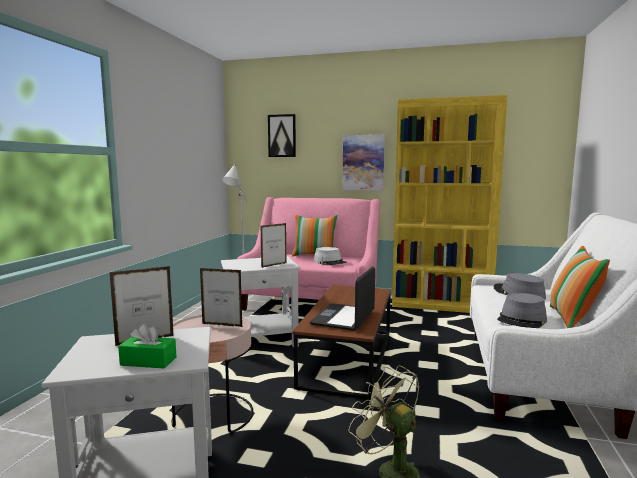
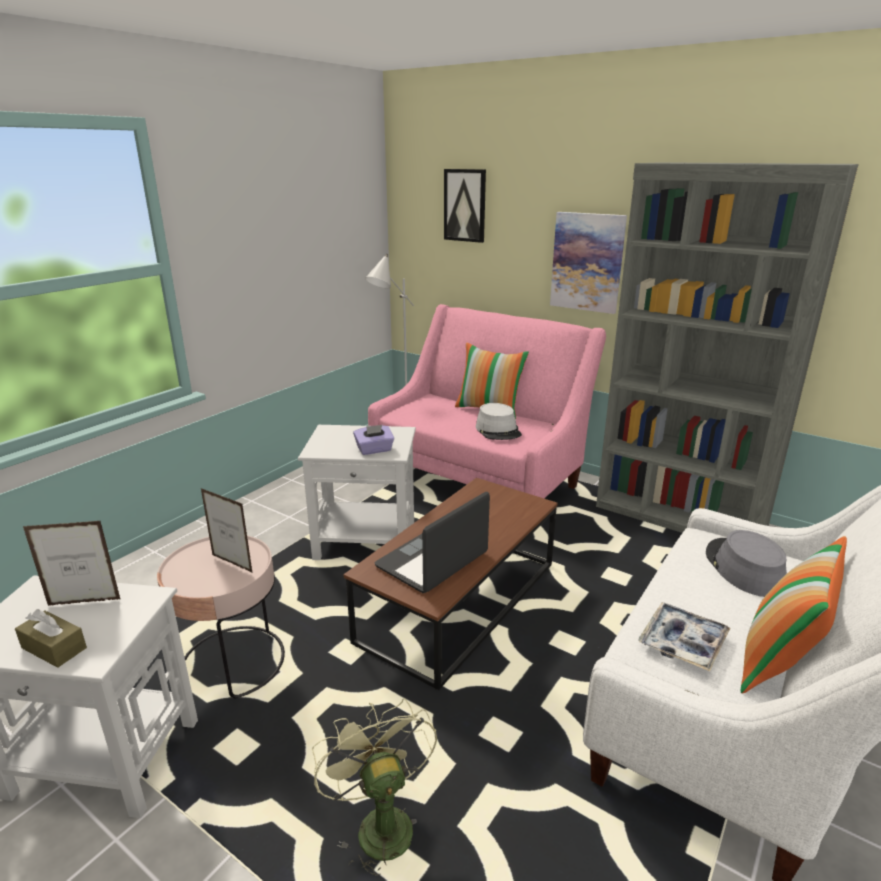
camera: 20 degrees right, 15 degrees up
(148, 361) = (54, 648): green tissue box -> brown tissue box
(274, 265) = (374, 450): picture frame -> purple tissue box
(440, 305) = (680, 517): yellow bookcase -> grey bookcase
(522, 319) = (682, 642): grey hat -> tray

